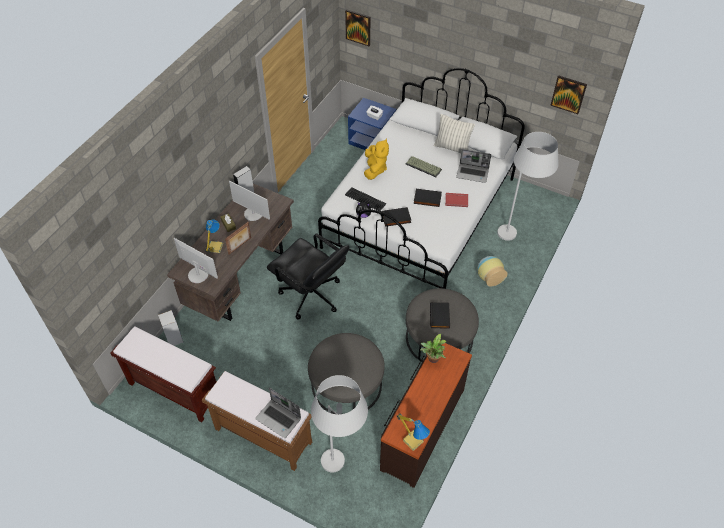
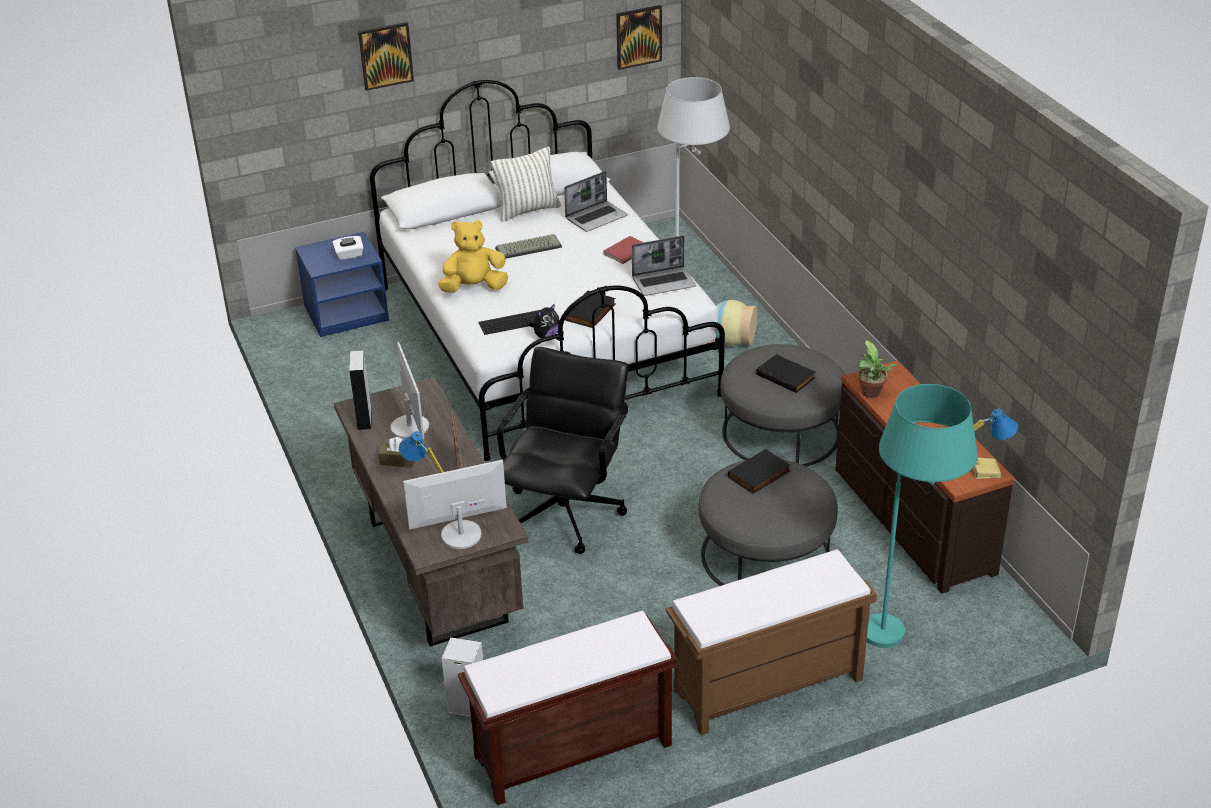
camera: 50 degrees left, 15 degrees down
(253, 214) = (410, 426): monitor -> monitor turned 90 degrees counterclockwise
(279, 419) = (821, 581): laptop -> laptop (664, 282)
(311, 296) = (565, 514): black office chair -> black office chair turned 60 degrees counterclockwise
(342, 470) = (906, 629): white floor lamp -> turquoise floor lamp
(358, 27) = (259, 111): picture -> picture (385, 55)
(375, 169) = (474, 288): yellow plush toy -> yellow plush toy turned 60 degrees counterclockwise
(427, 199) = (591, 272): black book -> black book (759, 475)

